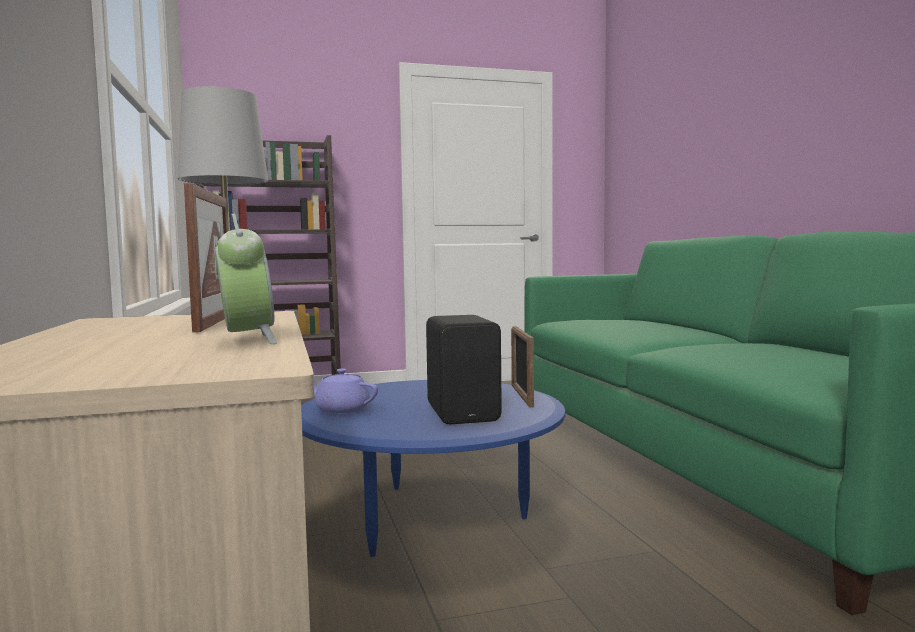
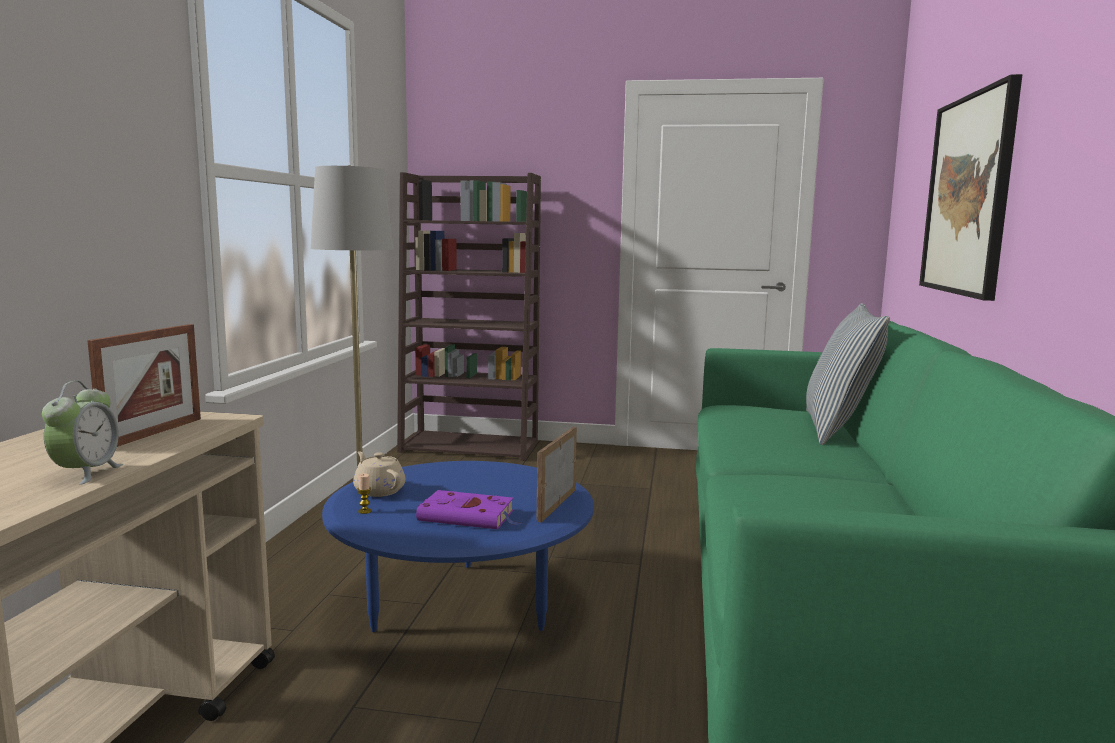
camera: 25 degrees right, 5 degrees up
(341, 410) = (379, 490): purple teapot -> beige teapot
(358, 424) = (364, 511): none -> candle
(464, 413) = (469, 516): black speaker -> purple book
(663, 323) = (838, 429): none -> pillow
(713, 145) = (968, 195): none -> picture

